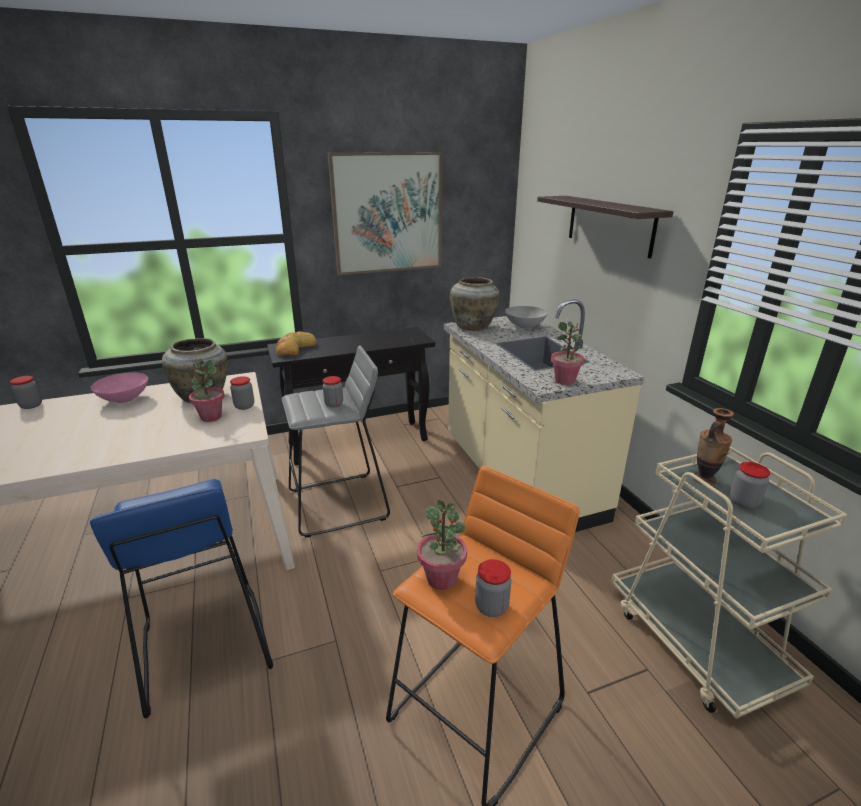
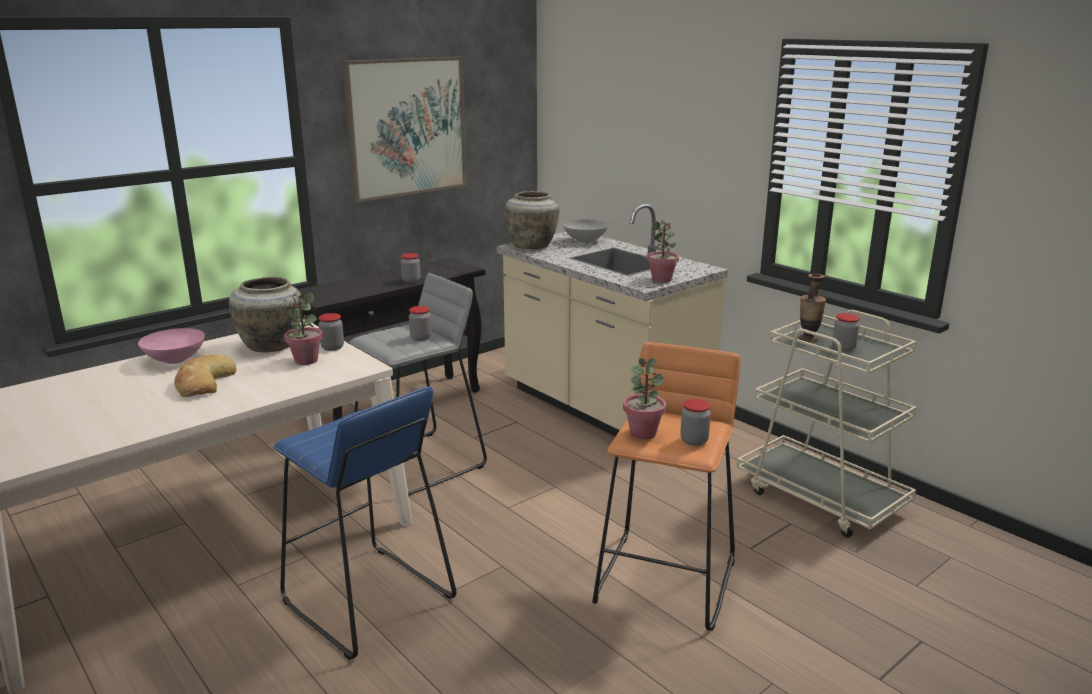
camera: 20 degrees left, 5 degrees down
(31, 405) = (57, 380): jar -> jar (411, 281)
(294, 348) = (326, 292): bread -> bread (203, 383)
(609, 225) = (662, 128): shelf -> none

